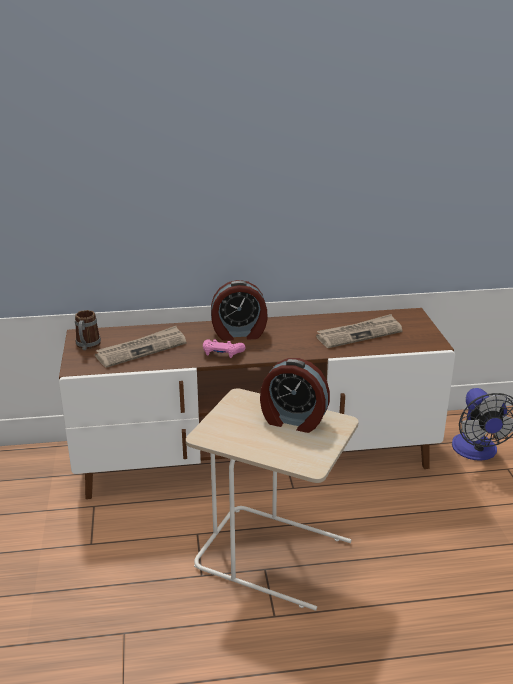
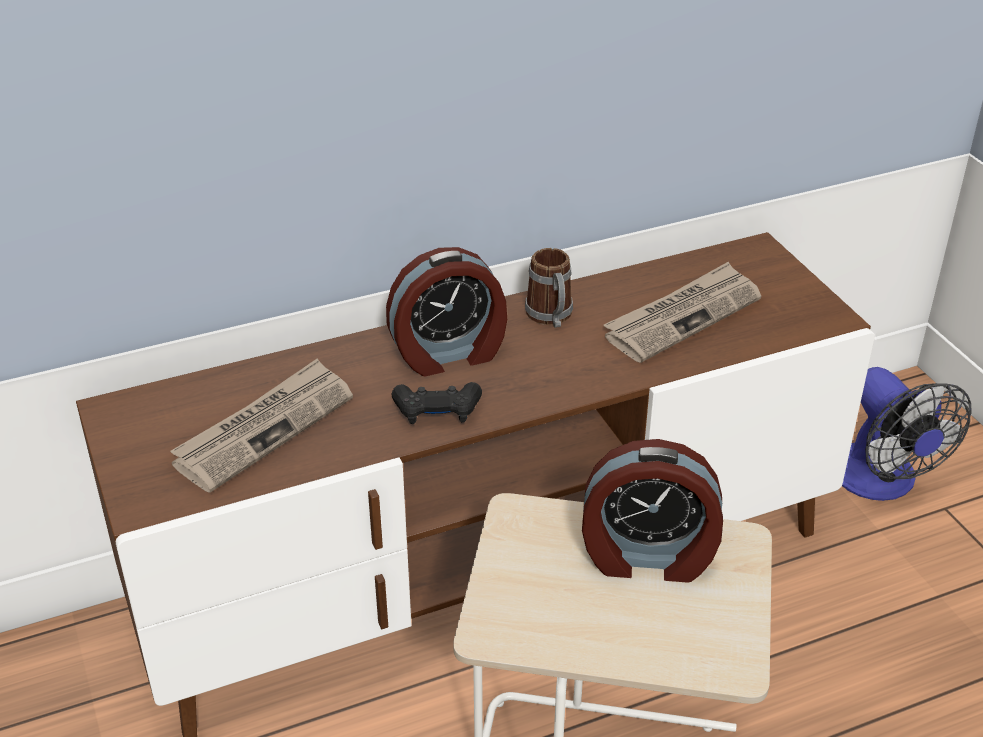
camera: 15 degrees left, 10 degrees up
(87, 346) = (141, 440): mug -> mug (551, 317)
(222, 353) = (437, 412): pink game controller -> black game controller

